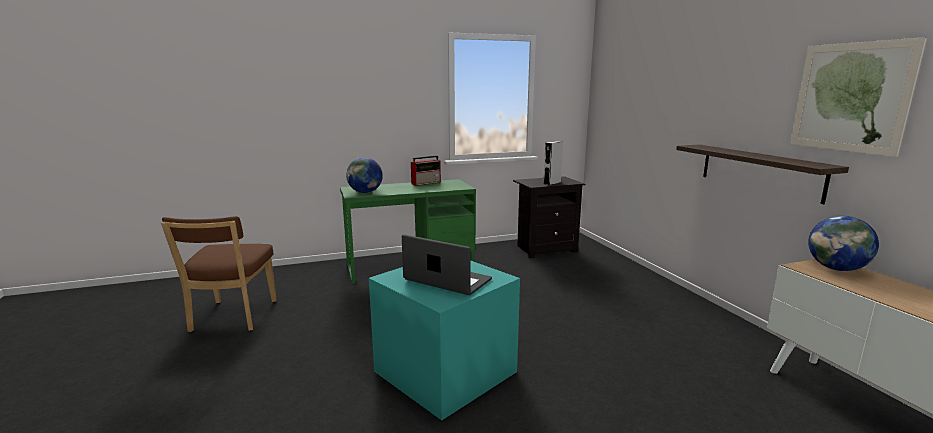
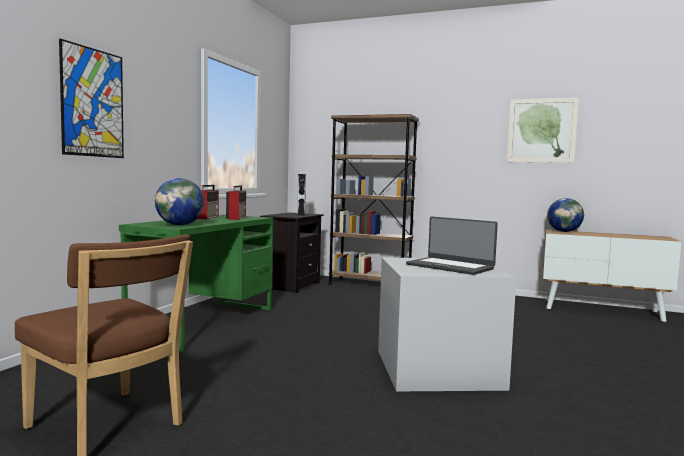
camera: 50 degrees left, 10 degrees down
(331, 100) = (93, 103): none -> picture
(442, 186) = (237, 218): none -> radio
(443, 371) = (436, 369): turquoise storage box -> grey storage box
(447, 280) = (450, 266): laptop -> laptop turned 120 degrees counterclockwise
(620, 267) = (369, 285): none -> brown bookcase
(759, 171) = (485, 183): shelf -> none

